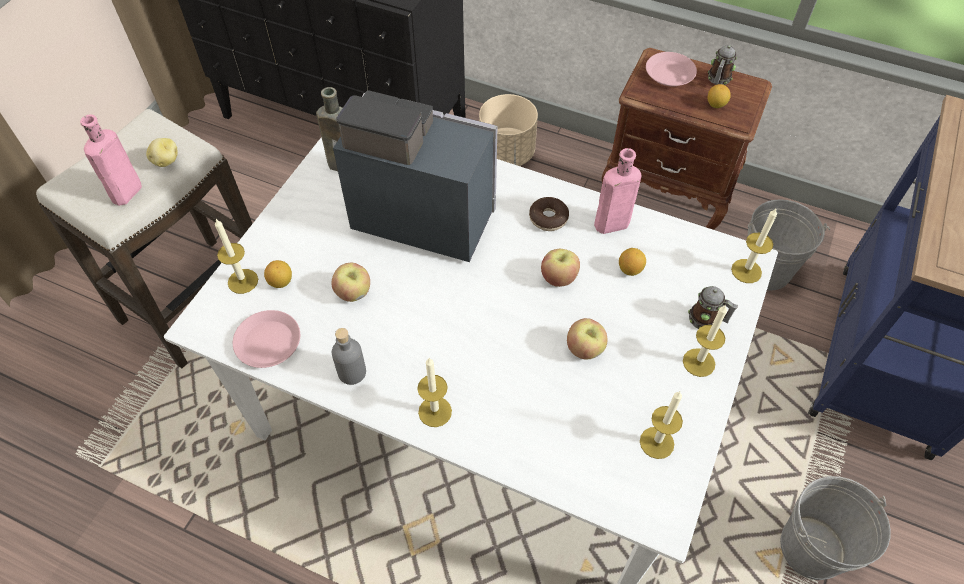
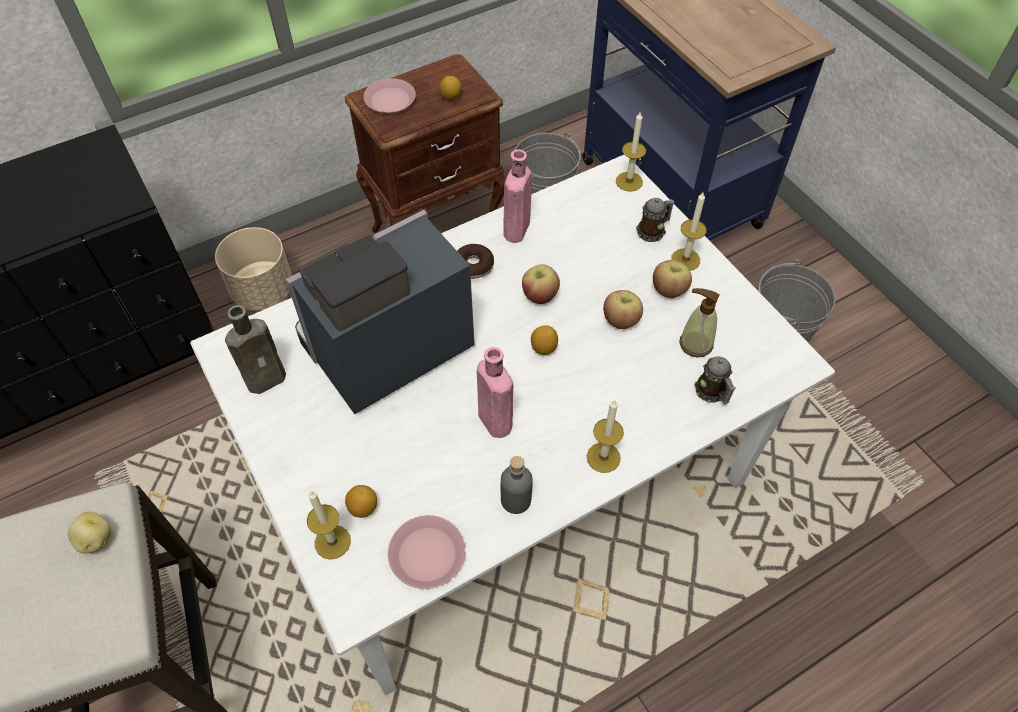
camera: 55 degrees left, 0 degrees up
(125, 194) = (104, 605): pink bottle -> pink bottle (497, 423)
(353, 293) = (429, 452): apple -> apple (669, 290)
(609, 420) = (695, 344): none -> soap dispenser
(630, 269) = (570, 246): lemon -> lemon (543, 348)
(656, 442) = (734, 327): candle -> none
(718, 80) = (427, 79): mug -> mug (713, 393)

